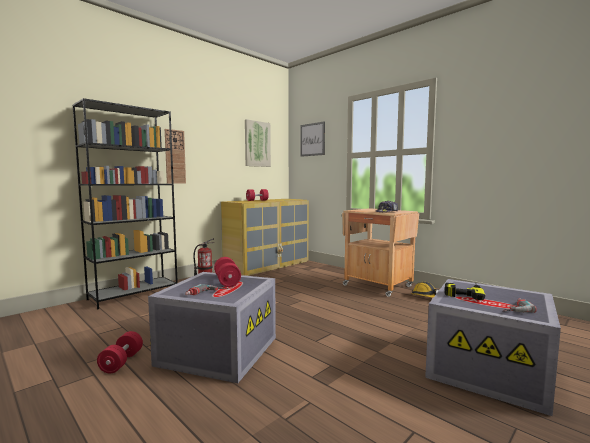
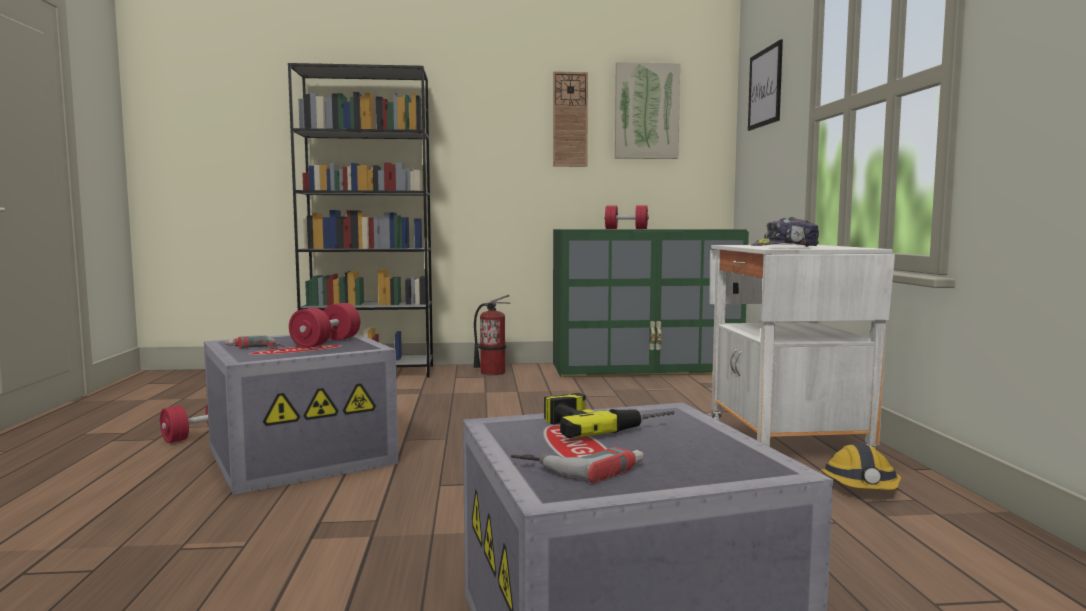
camera: 40 degrees right, 0 degrees up
(175, 157) = (463, 146): wall clock -> wall clock (570, 119)
(268, 265) = (645, 369): yellow cabinet -> green cabinet
(378, 286) = (787, 442): brown cart -> white cart

